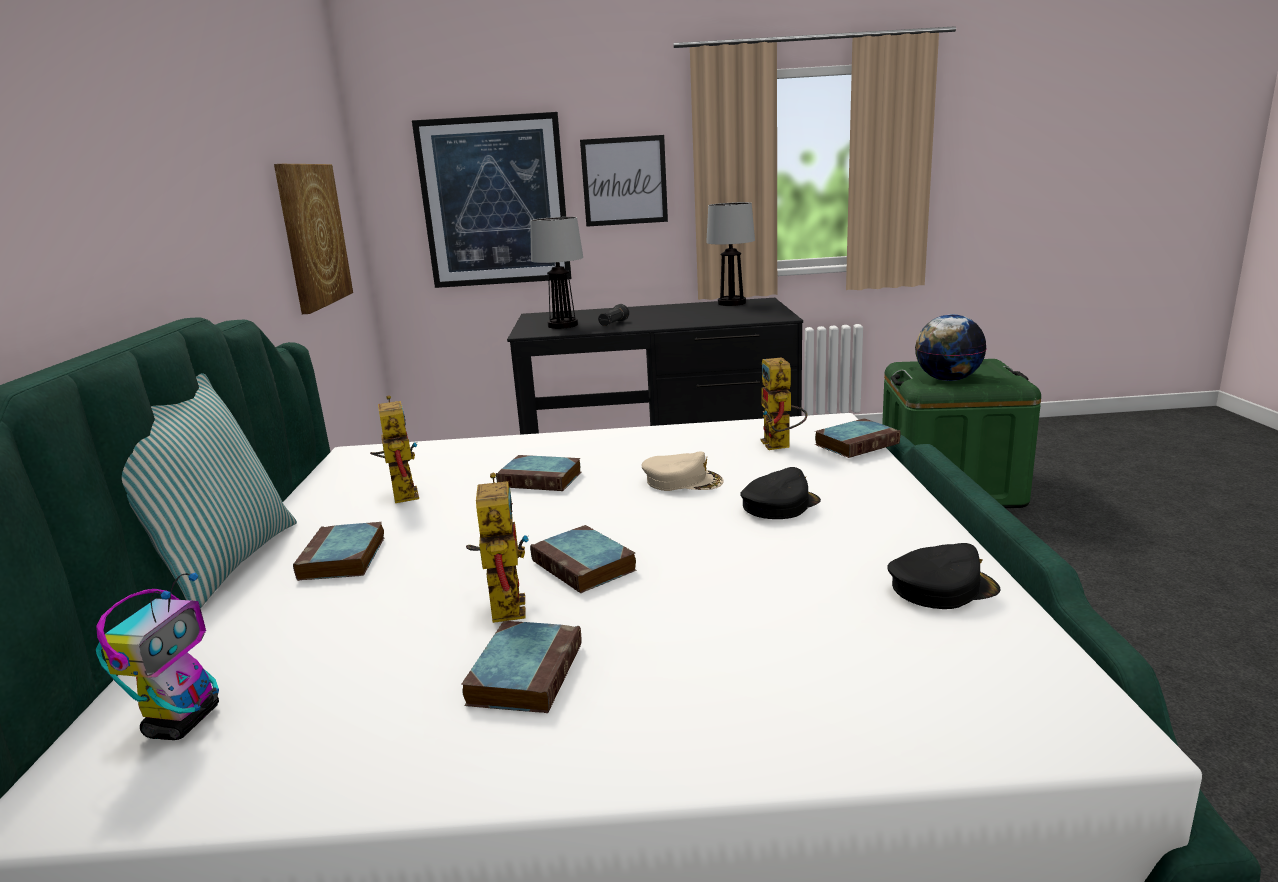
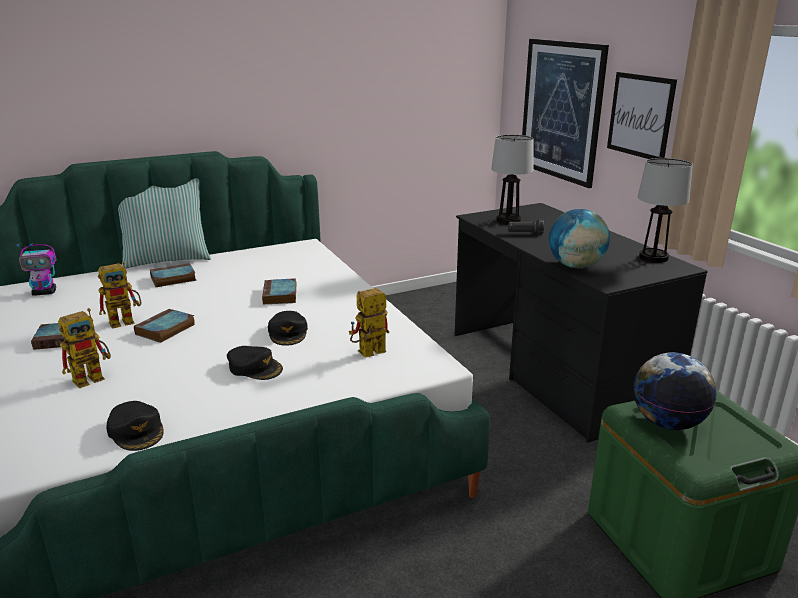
camera: 65 degrees right, 5 degrees up
(313, 235) = (404, 114): picture -> none
(401, 493) = (252, 269): toy robot -> toy robot (94, 377)
(682, 481) = (288, 333): beige cap -> black cap
(728, 320) = (575, 266): none -> globe
(857, 443) = (380, 381): book -> none

